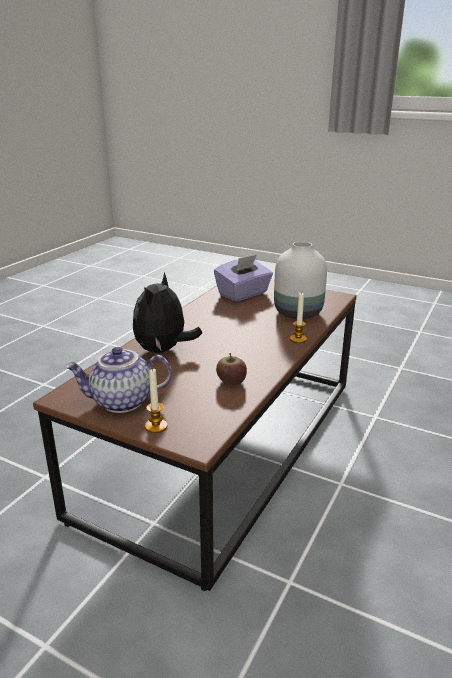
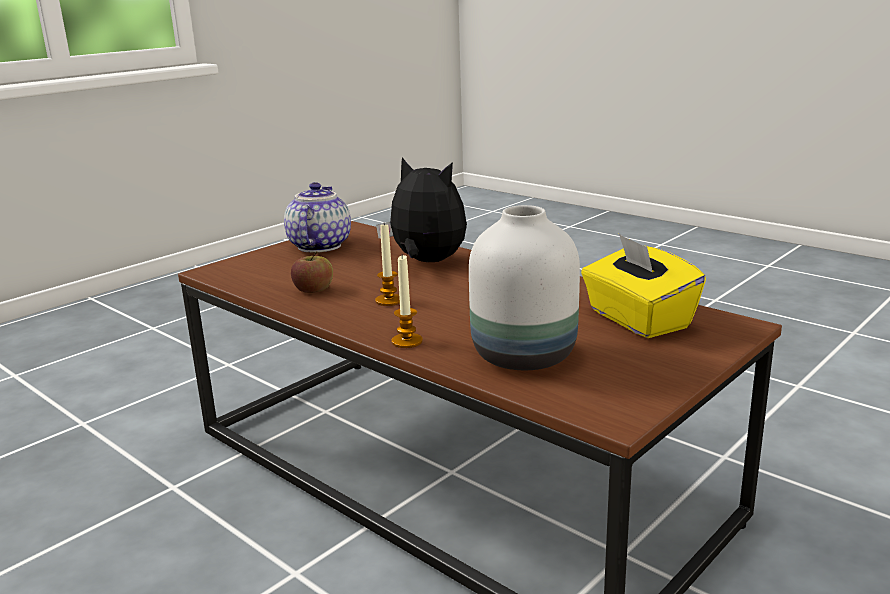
camera: 105 degrees right, 5 degrees down
(156, 426) = (259, 257): candle -> candle (389, 300)
(243, 294) = (637, 320): purple tissue box -> yellow tissue box

